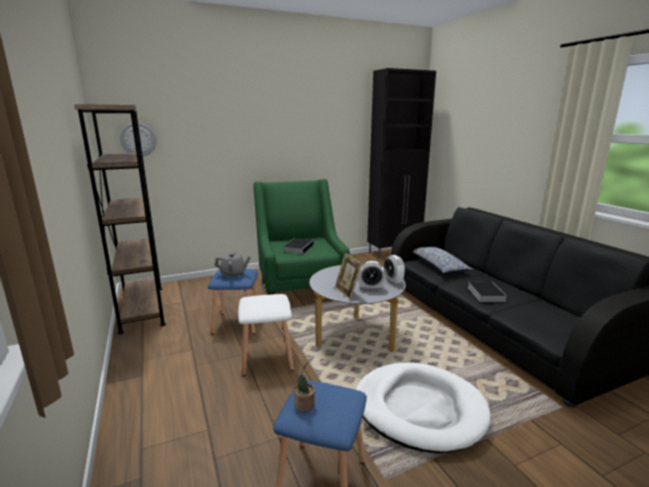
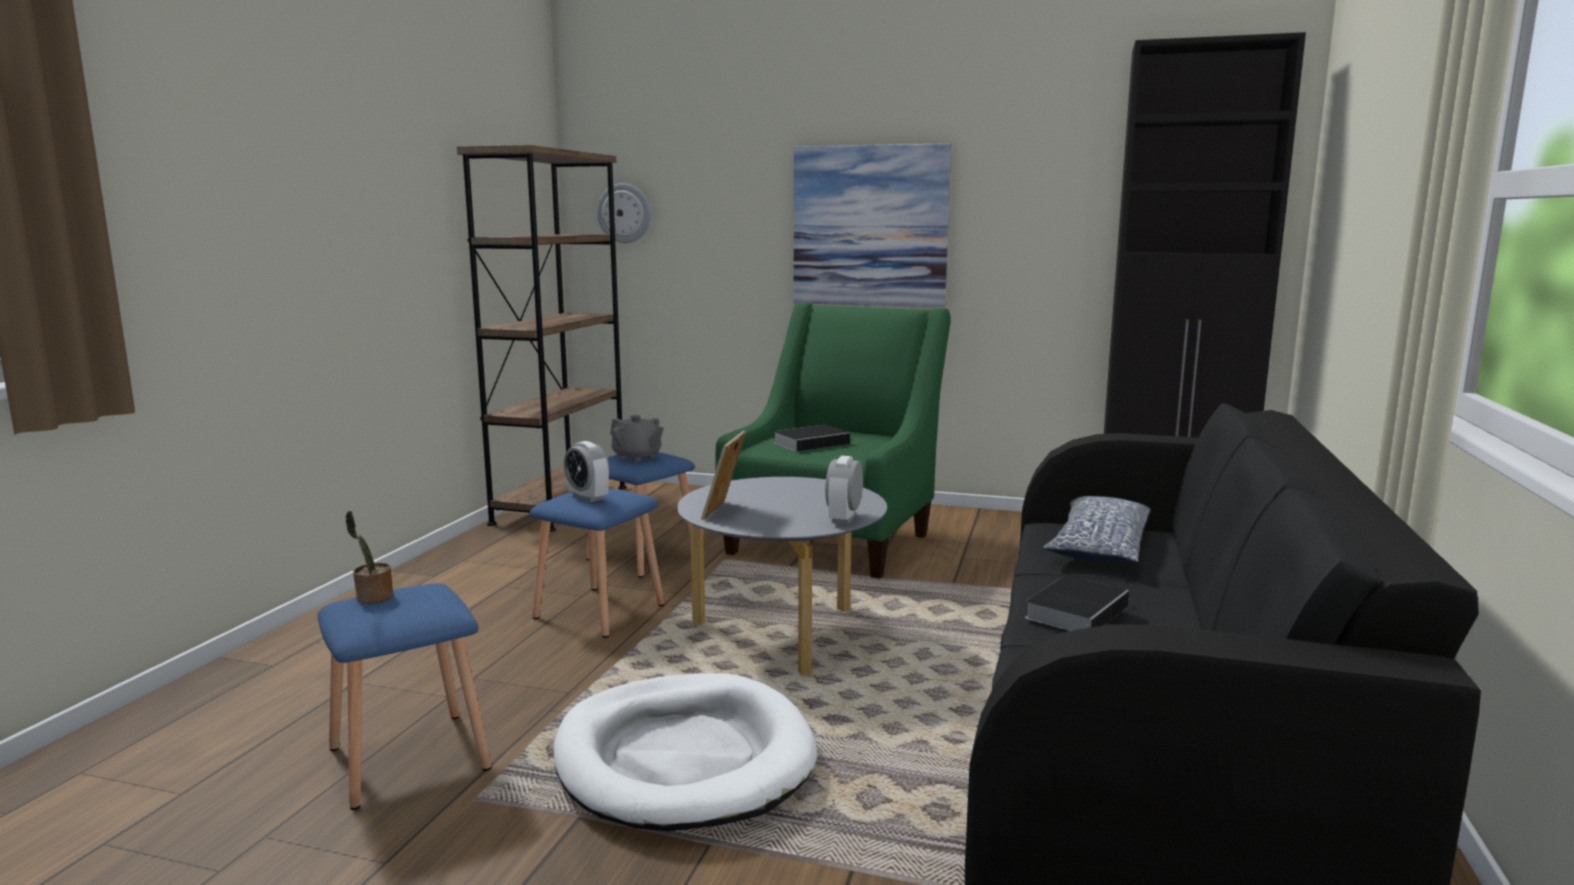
camera: 40 degrees right, 5 degrees down
(268, 358) = (601, 611): white stool -> blue stool
(275, 143) = (870, 226): none -> picture
(371, 288) = (777, 516): alarm clock -> alarm clock (588, 498)

